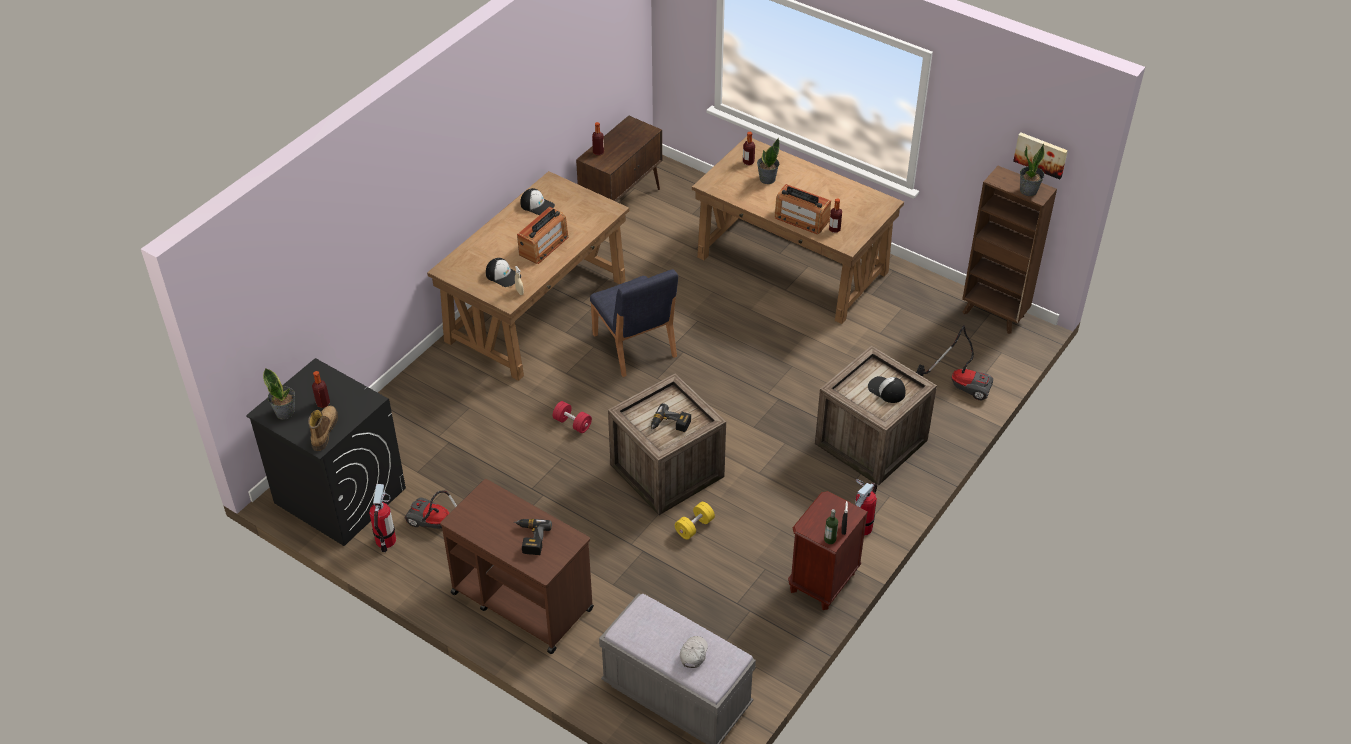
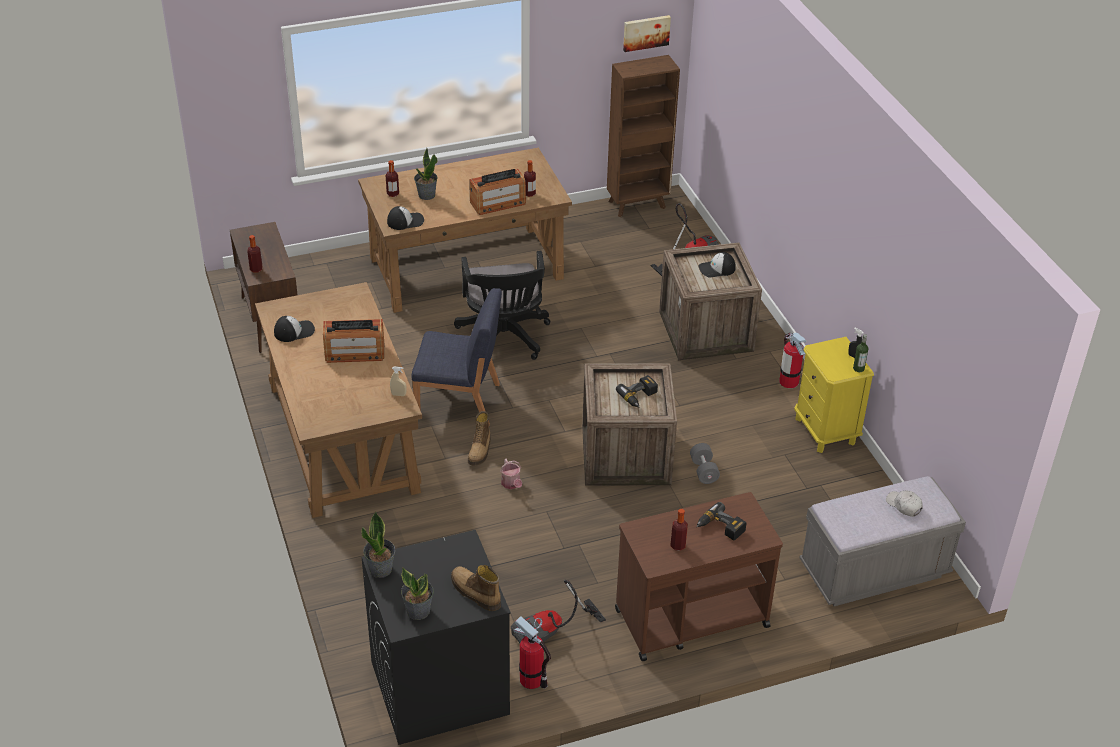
camera: 55 degrees left, 5 degrees down
(323, 403) = (434, 577): bottle -> bottle (678, 545)
(503, 275) = (364, 395): cap -> cap (405, 221)
(544, 246) = (354, 352): radio -> radio turned 105 degrees clockwise
(572, 423) = (511, 484): red dumbbell -> watering can
(592, 387) = (480, 451): none -> boot
(694, 527) = (703, 471): yellow dumbbell -> grey dumbbell
(731, 331) = (504, 339): none -> black office chair
(822, 582) = (825, 431): brown nightstand -> yellow nightstand
(1028, 191) = (657, 66): potted plant -> potted plant (381, 569)

